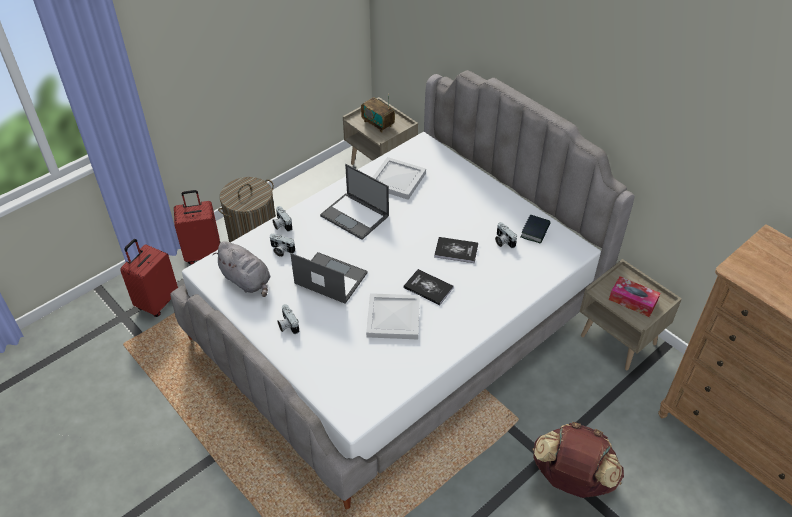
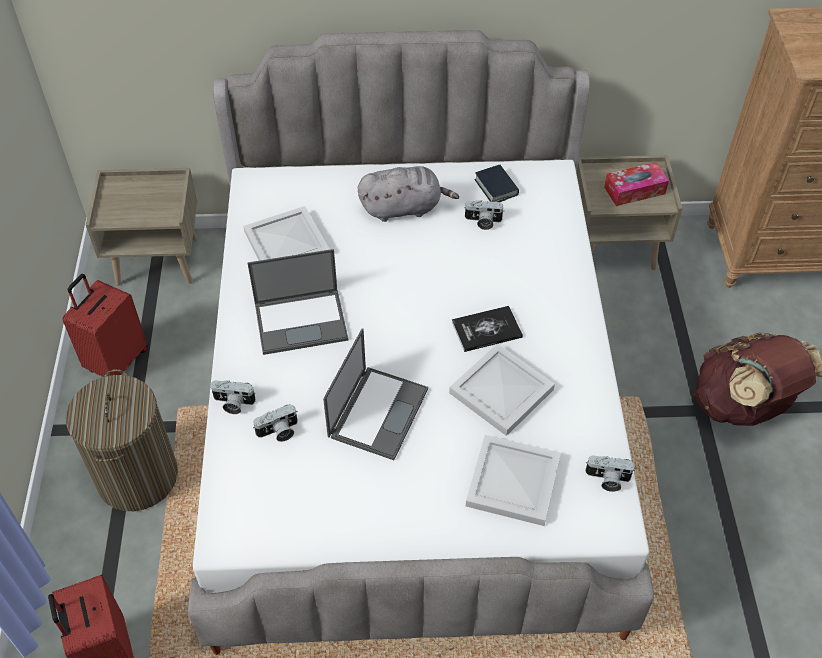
camera: 50 degrees left, 5 degrees up
(204, 253) = (82, 544): red suitcase -> red suitcase (116, 360)
(247, 280) = (293, 501): grey plush toy -> grey plush toy (404, 208)
(287, 325) = (412, 504): camera -> camera (607, 479)
(330, 278) = (378, 411): laptop -> laptop turned 135 degrees clockwise
(339, 358) = (514, 483): none -> white tray
(378, 124) = (140, 203): radio -> none
(456, 250) = (456, 269): book -> none

